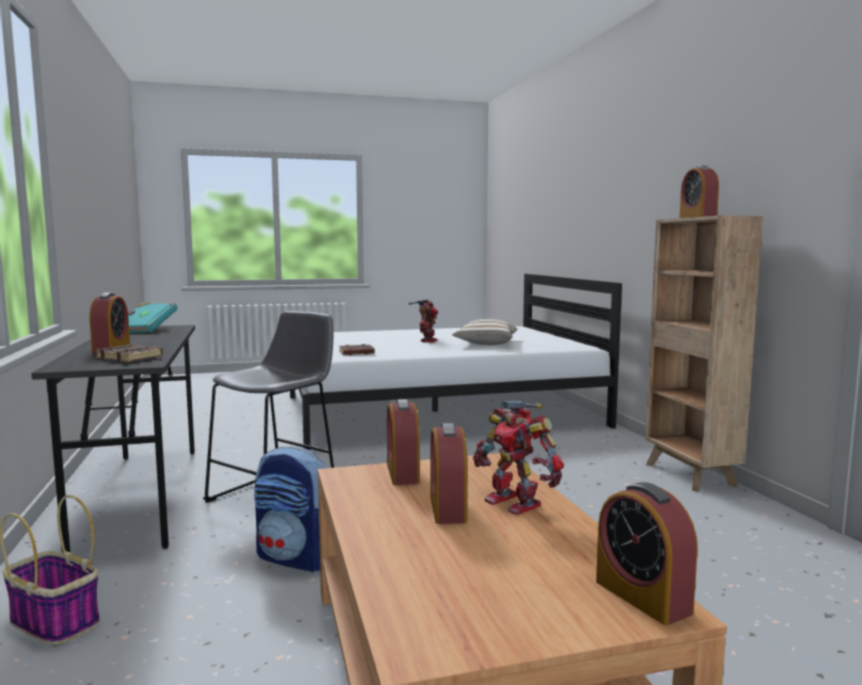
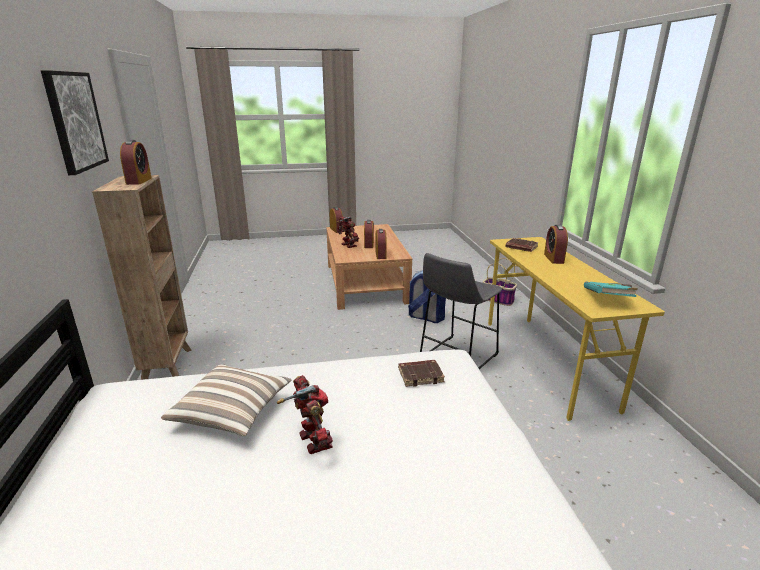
camera: 175 degrees left, 15 degrees up
(141, 495) = (546, 362): grey desk -> yellow desk
(427, 340) = (312, 442): toy robot -> toy robot turned 135 degrees clockwise
(721, 146) = (75, 121): none -> picture

